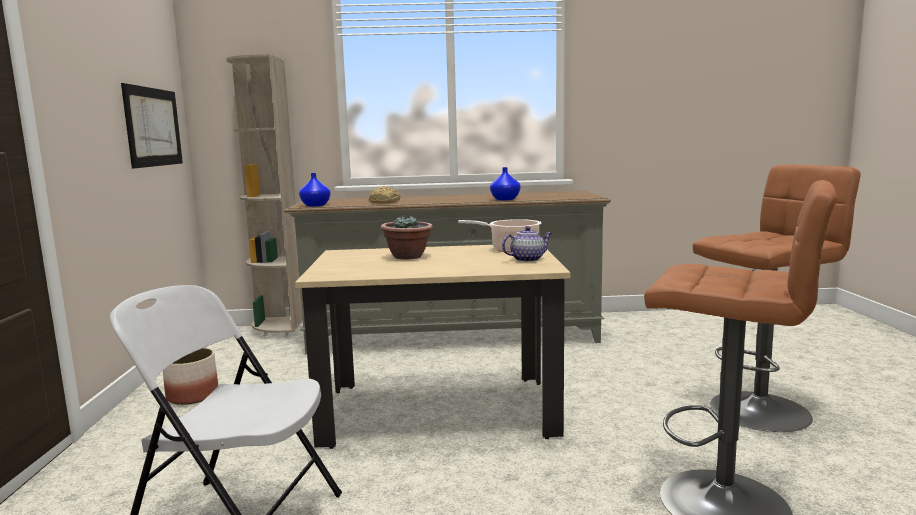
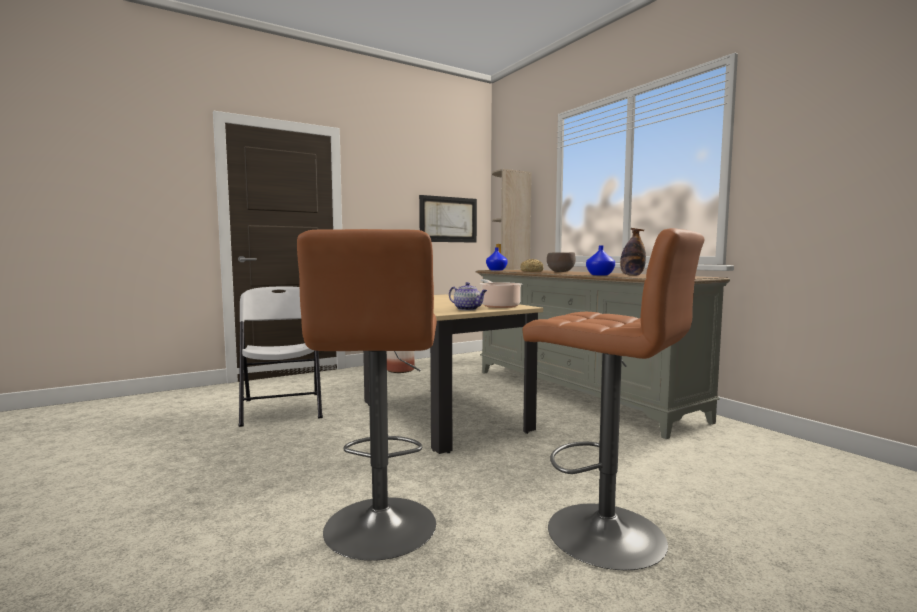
camera: 60 degrees right, 5 degrees down
(408, 257) = (443, 300): potted plant -> none
(418, 199) = (561, 272): none -> brown bowl
(528, 196) = (632, 275): none -> bottle

